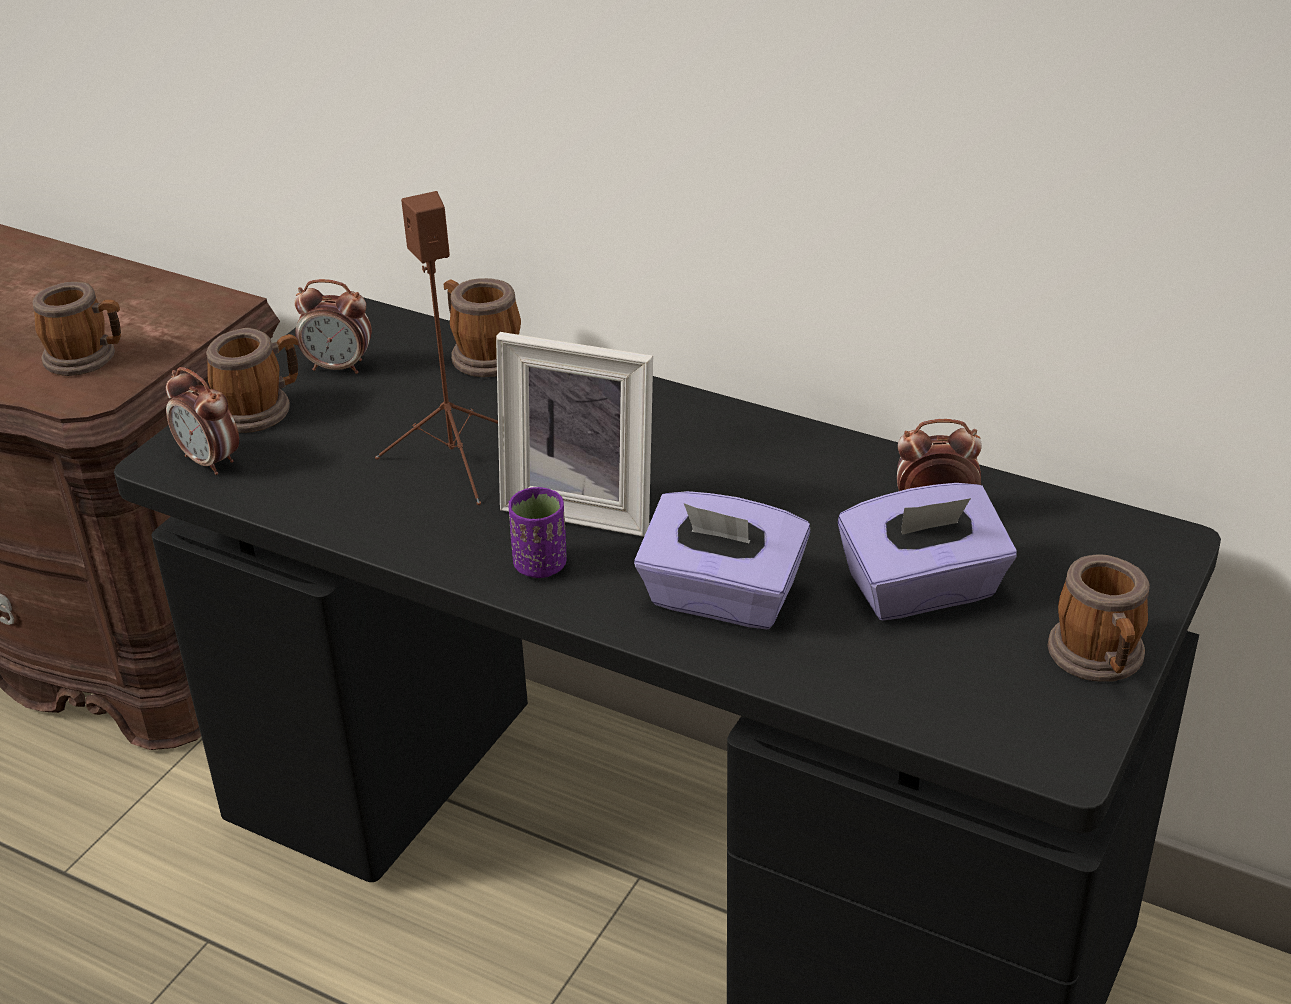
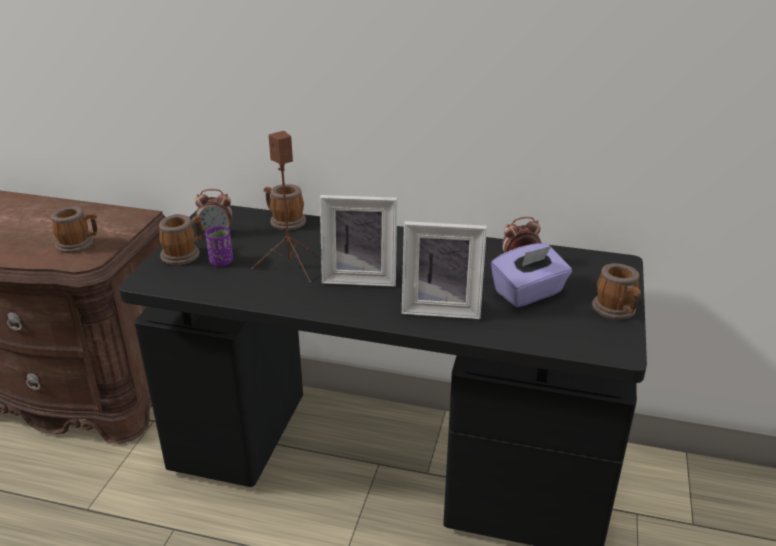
camera: 15 degrees left, 5 degrees down
(210, 461) = (168, 279): alarm clock -> none
(540, 565) = (351, 304): purple cup -> purple cup (221, 262)
(721, 598) = (441, 307): purple tissue box -> picture frame

